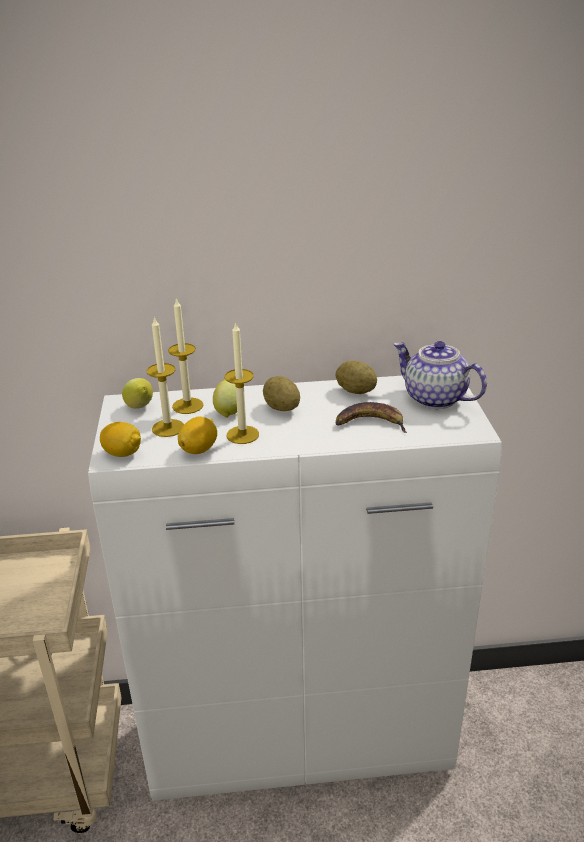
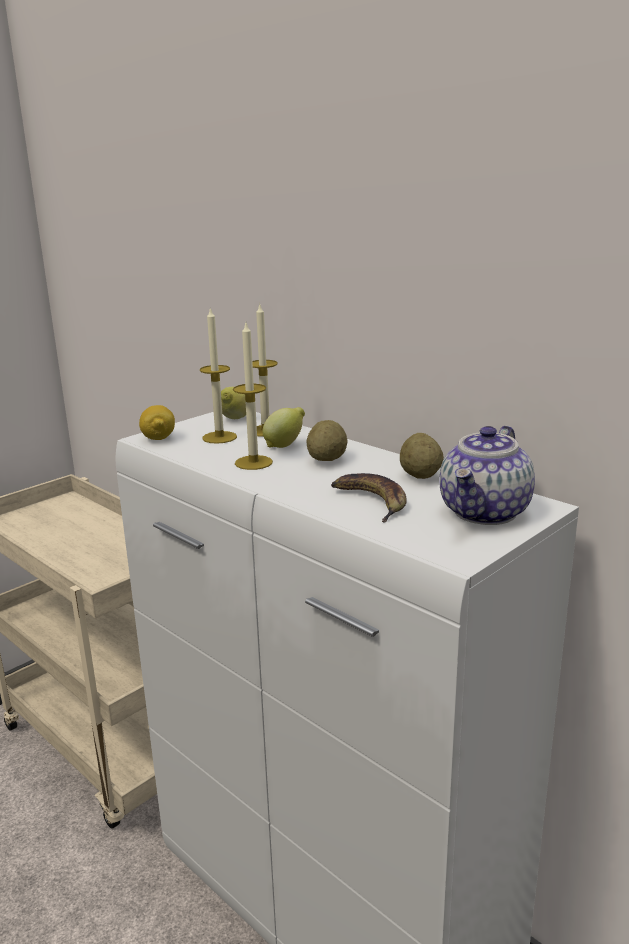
camera: 50 degrees right, 10 degrees down
(199, 449) = (204, 457): lemon -> none
(434, 398) = (485, 513): teapot -> teapot turned 150 degrees counterclockwise

